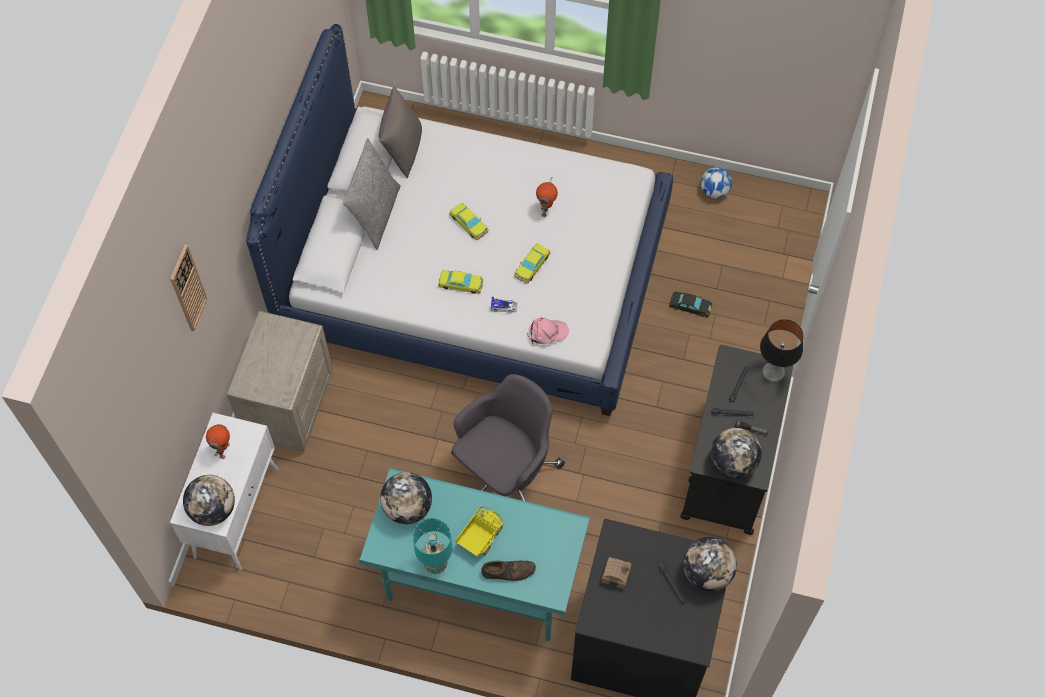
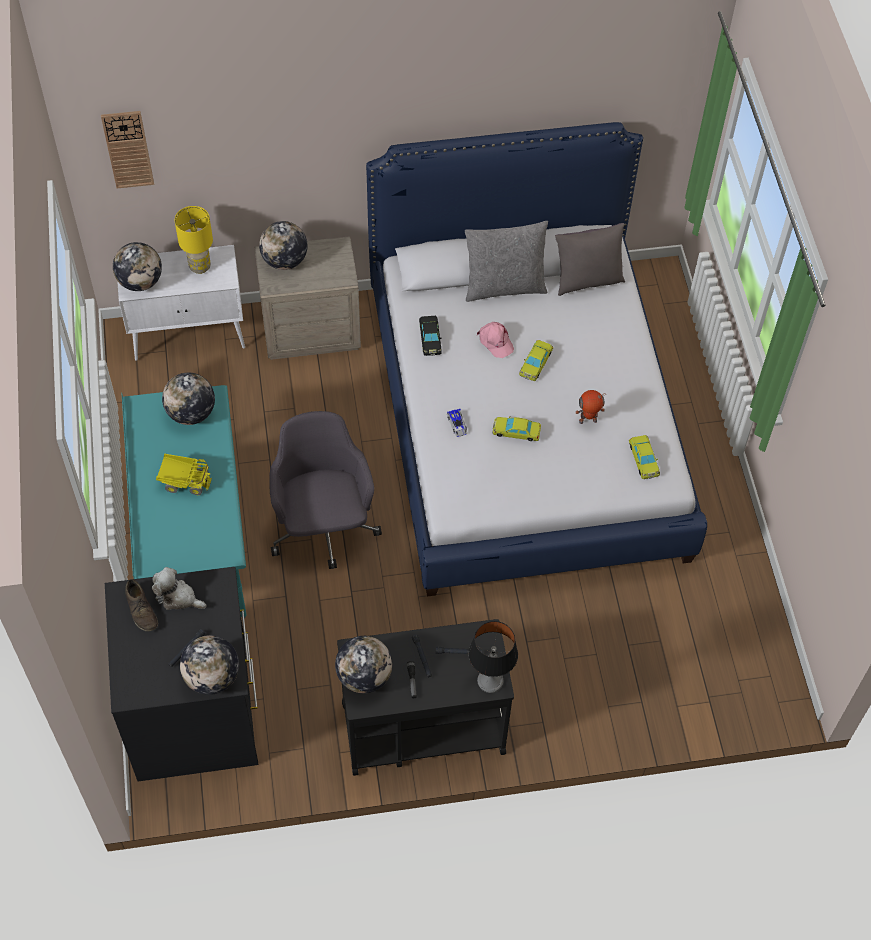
camera: 65 degrees right, 5 degrees down
(187, 288) = (260, 112): wall clock -> wall clock (128, 149)
(223, 450) = (200, 266): toy robot -> yellow table lamp
(258, 374) = (284, 261): none -> globe
(435, 563) = (143, 455): turquoise table lamp -> none
(461, 283) = (464, 381): yellow toy car -> yellow toy car (644, 459)
(505, 471) = (324, 527): grey office chair -> grey office chair turned 120 degrees counterclockwise
(508, 571) = (159, 516): brown shoe -> brown shoe (141, 609)
(547, 332) = (446, 471): pink cap -> pink cap (495, 341)
(616, 575) = (178, 597): toy house -> plush toy
(690, 306) = (593, 627): black toy car -> black toy car (430, 338)
(714, 191) = (748, 602): football -> none

